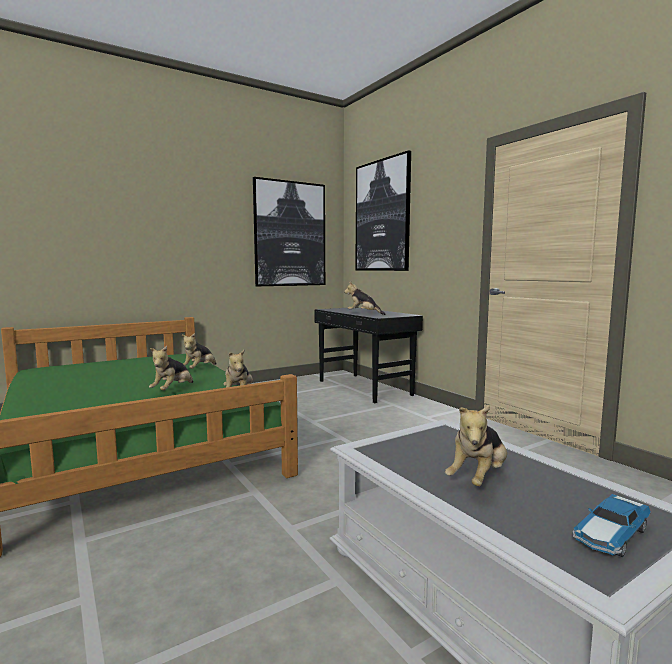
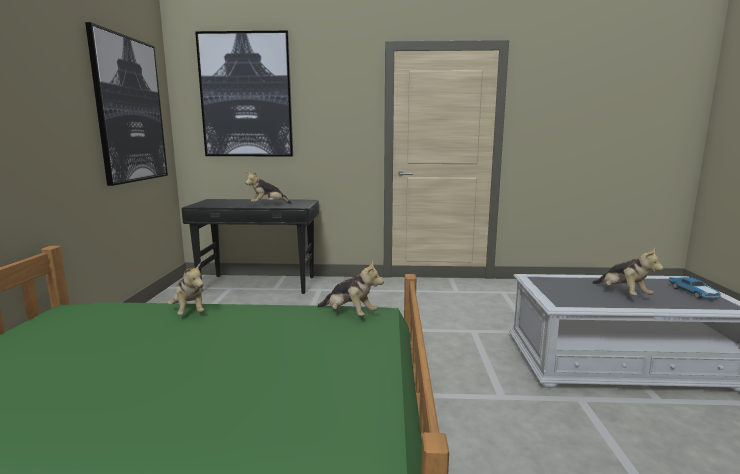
camera: 55 degrees left, 5 degrees up
(172, 390) = (279, 338): plush toy -> none

